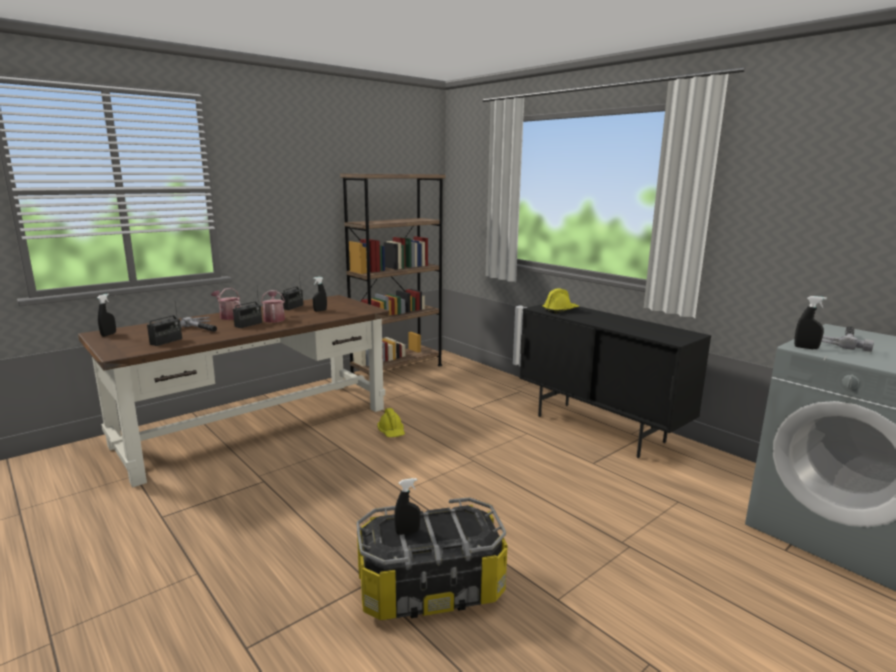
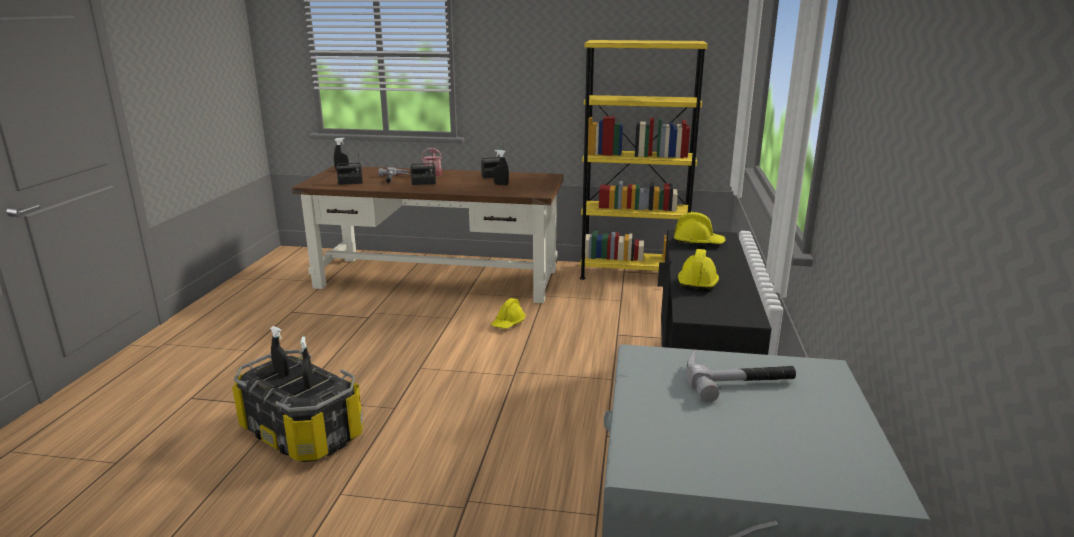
camera: 50 degrees right, 5 degrees up
(274, 319) = (451, 183): watering can -> none
(397, 369) = (633, 273): brown bookcase -> yellow bookcase
(625, 327) = (698, 281): none -> yellow hard hat
(806, 348) = (645, 360): black spray bottle -> black spray bottle (309, 385)

